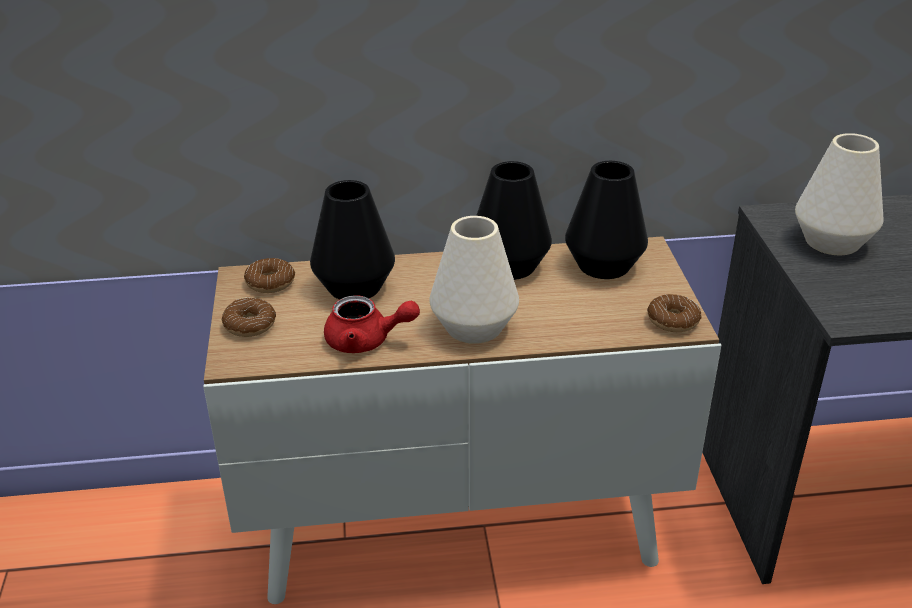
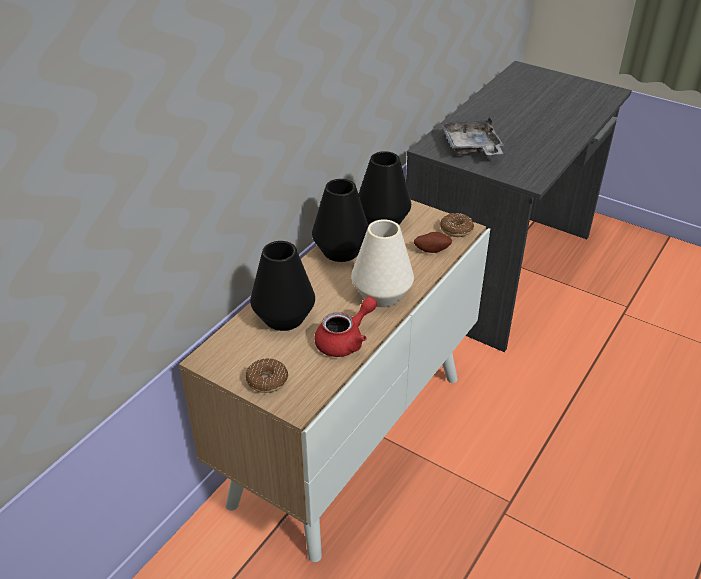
camera: 50 degrees left, 5 degrees up
(270, 283) = (231, 349): donut -> none
(606, 322) = (432, 249): none -> potato
(831, 242) = (471, 147): white vase -> grey tray

